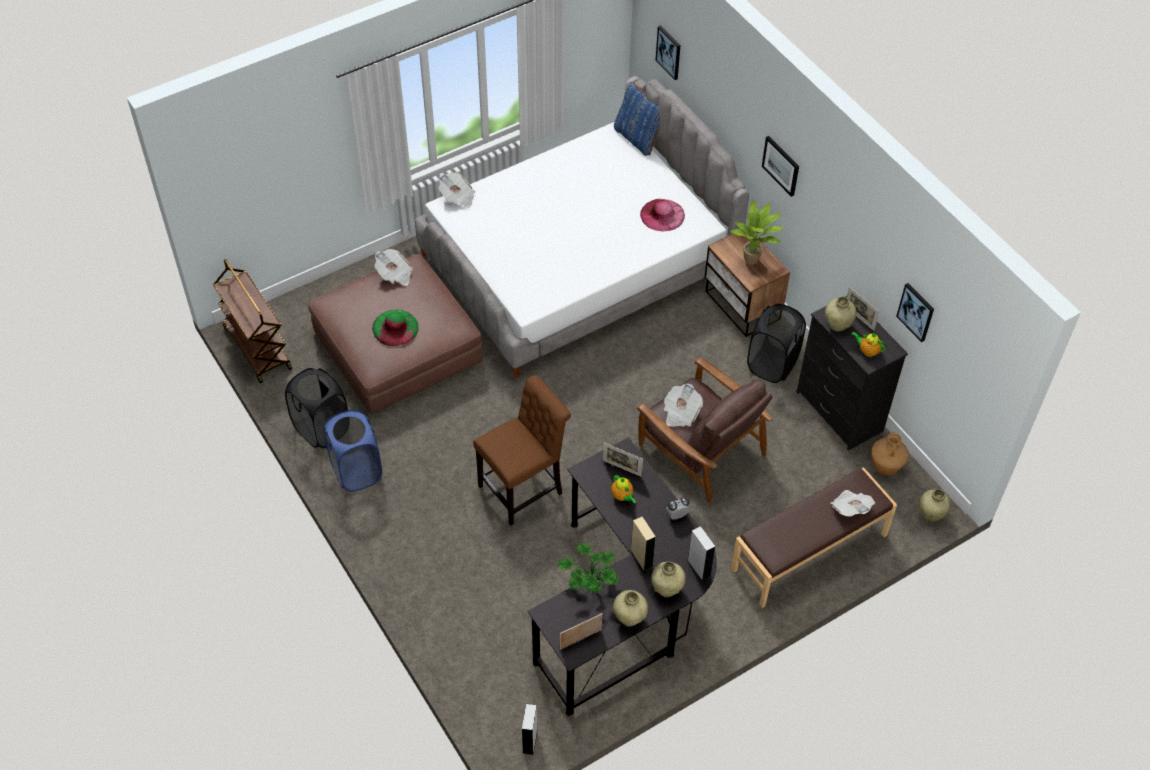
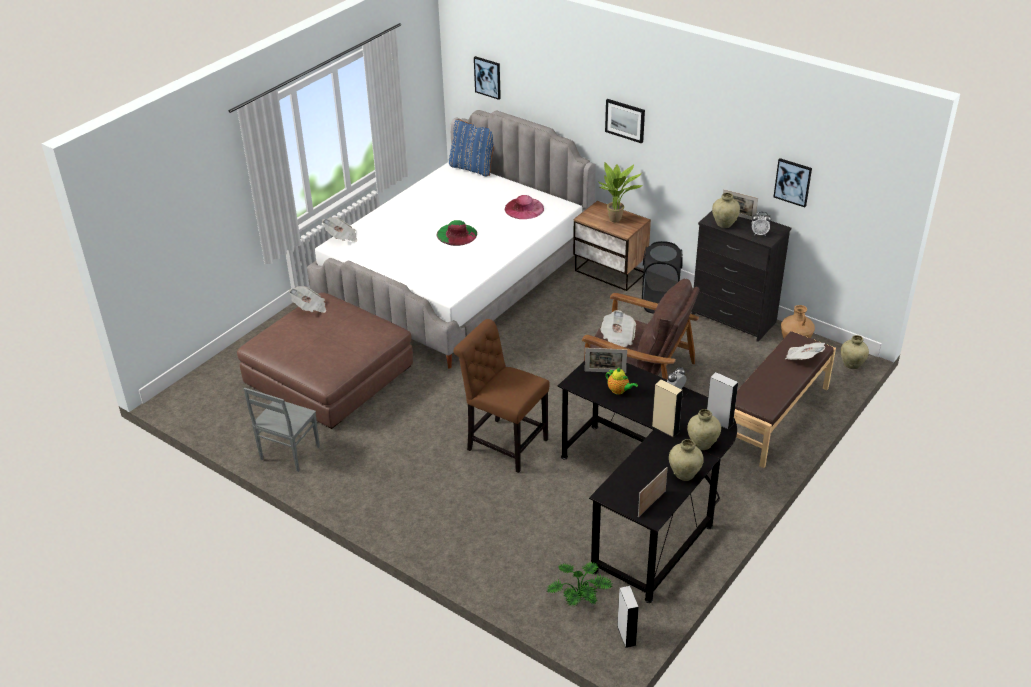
camera: 20 degrees left, 15 degrees down
(257, 348) = (193, 410): brown cart -> none
(321, 429) = (288, 453): black laundry basket -> grey chair
(356, 471) = (339, 475): blue laundry basket -> none
(395, 327) = (331, 343): green hat -> green hat (457, 234)
(524, 488) = (504, 443): brown chair -> brown chair turned 90 degrees counterclockwise
(589, 582) = (631, 459): potted plant -> potted plant (579, 600)
(867, 351) = (759, 233): teapot -> alarm clock

